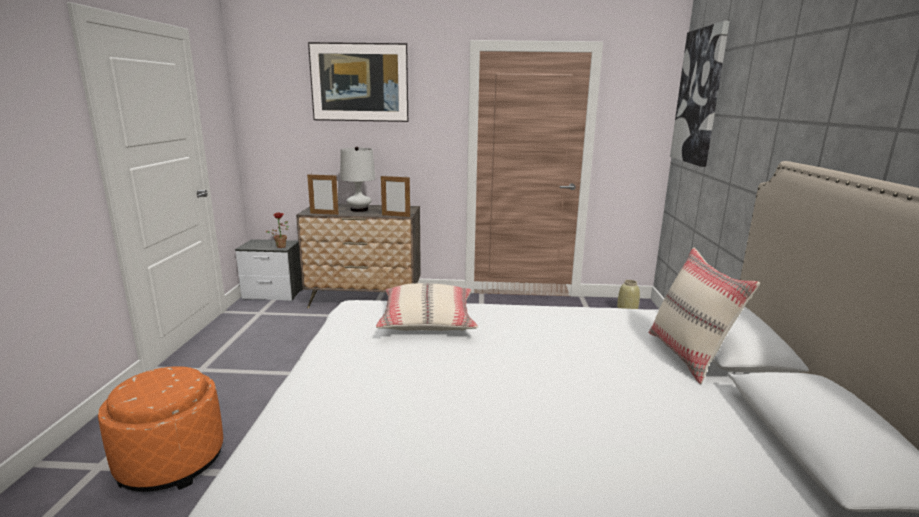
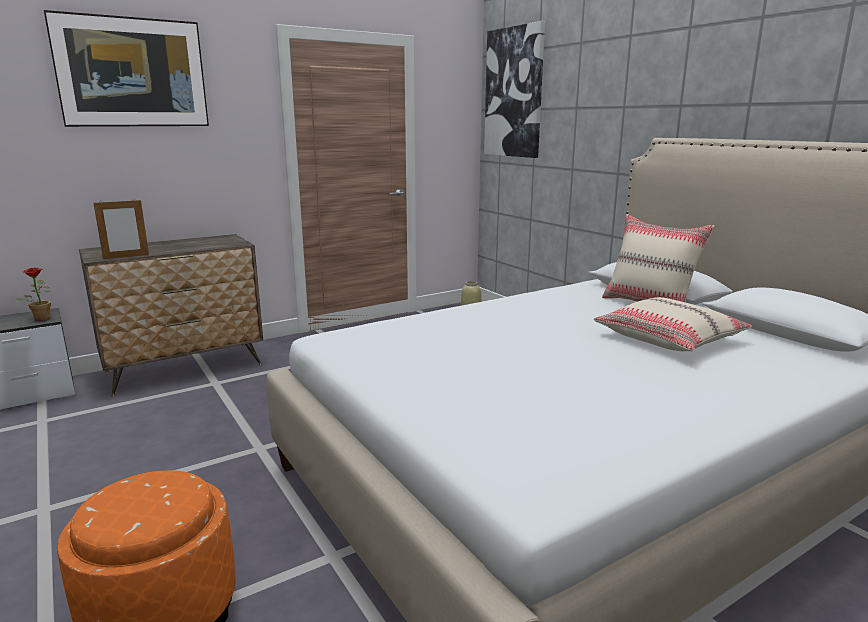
camera: 35 degrees left, 0 degrees up
(359, 209) = (165, 246): white table lamp -> none
(396, 216) = (230, 246): picture frame -> none
(428, 320) = (427, 331): beige pillow -> beige pillow (669, 339)

